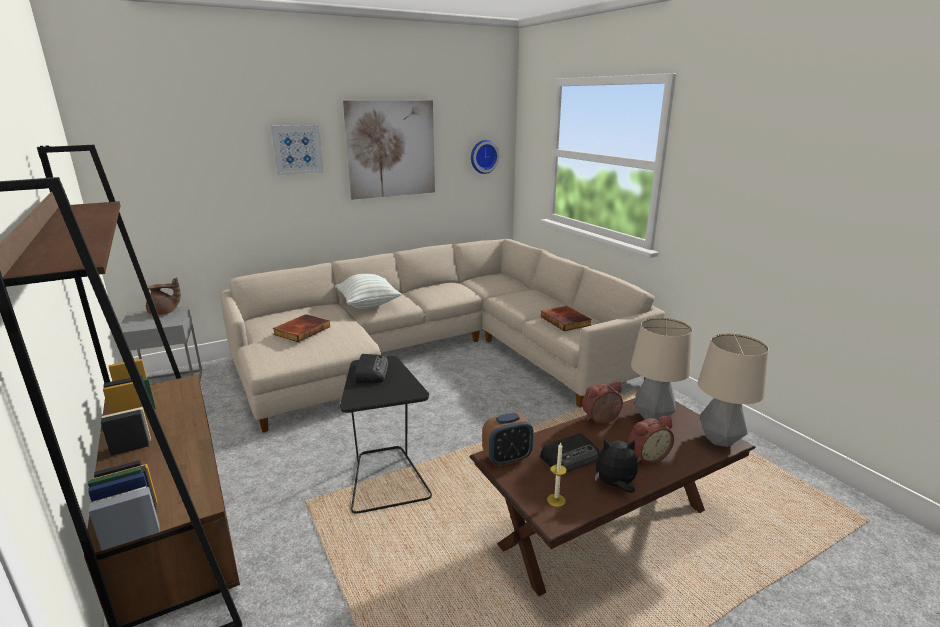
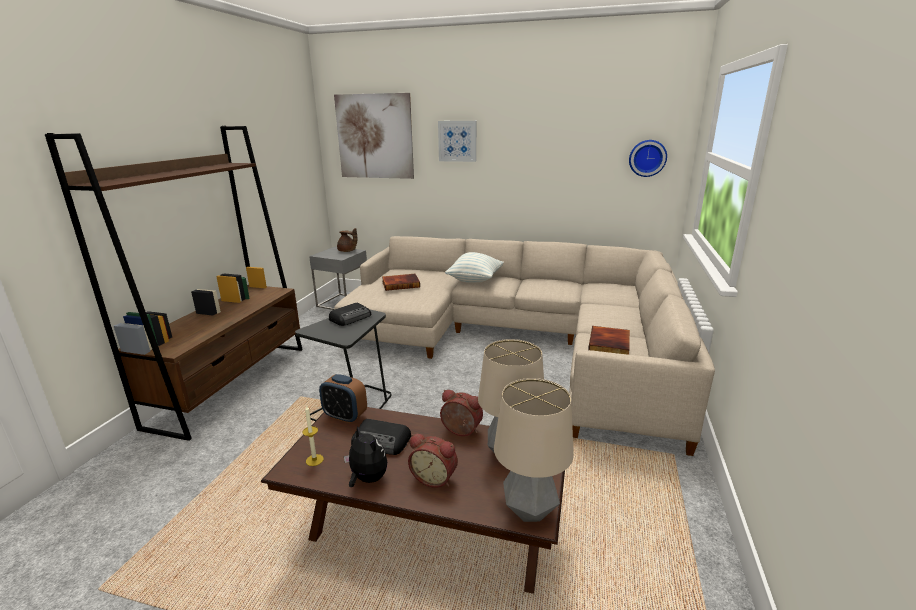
camera: 45 degrees right, 0 degrees up
(391, 149) = (541, 145): picture -> picture (375, 136)

